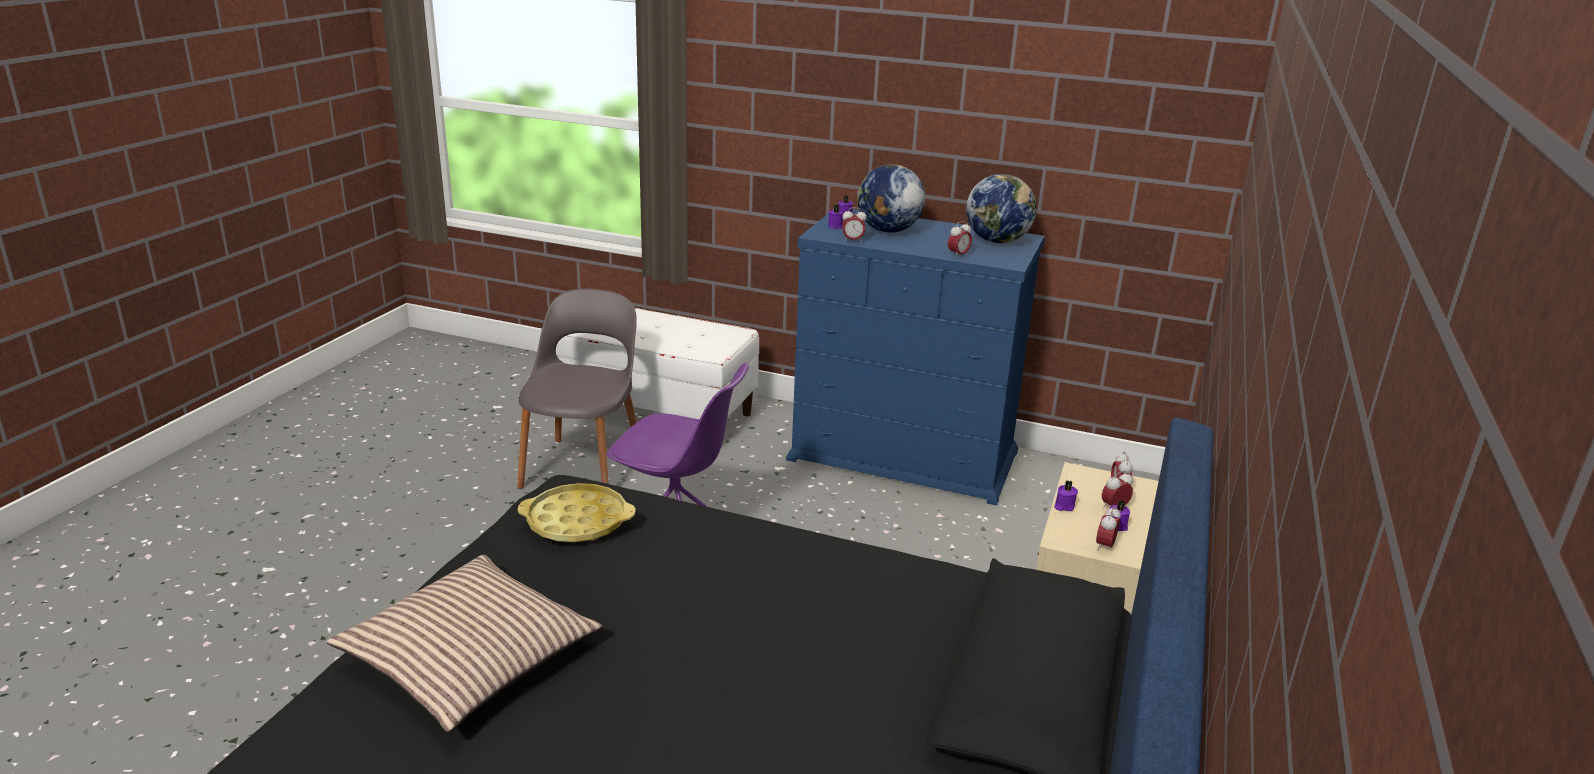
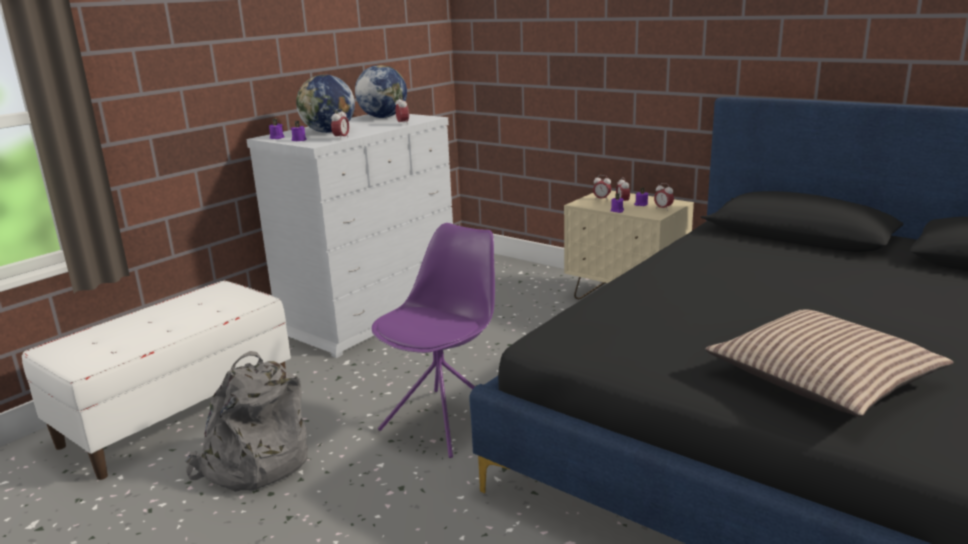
camera: 70 degrees left, 5 degrees down
(577, 521) = (621, 329): yellow tray -> none
(584, 467) = (253, 463): grey chair -> grey backpack
(904, 456) = (371, 313): blue dresser -> white dresser

